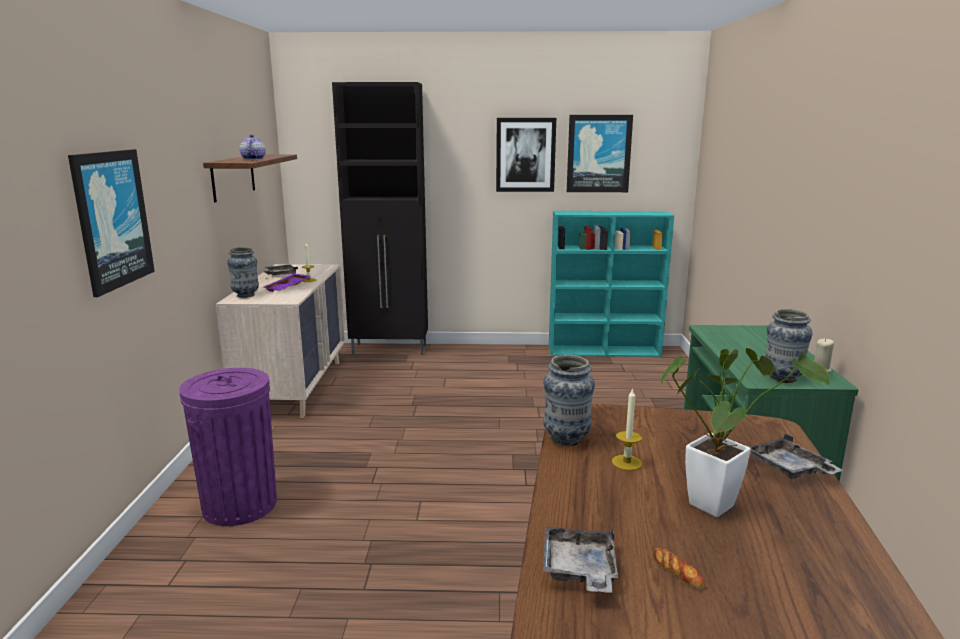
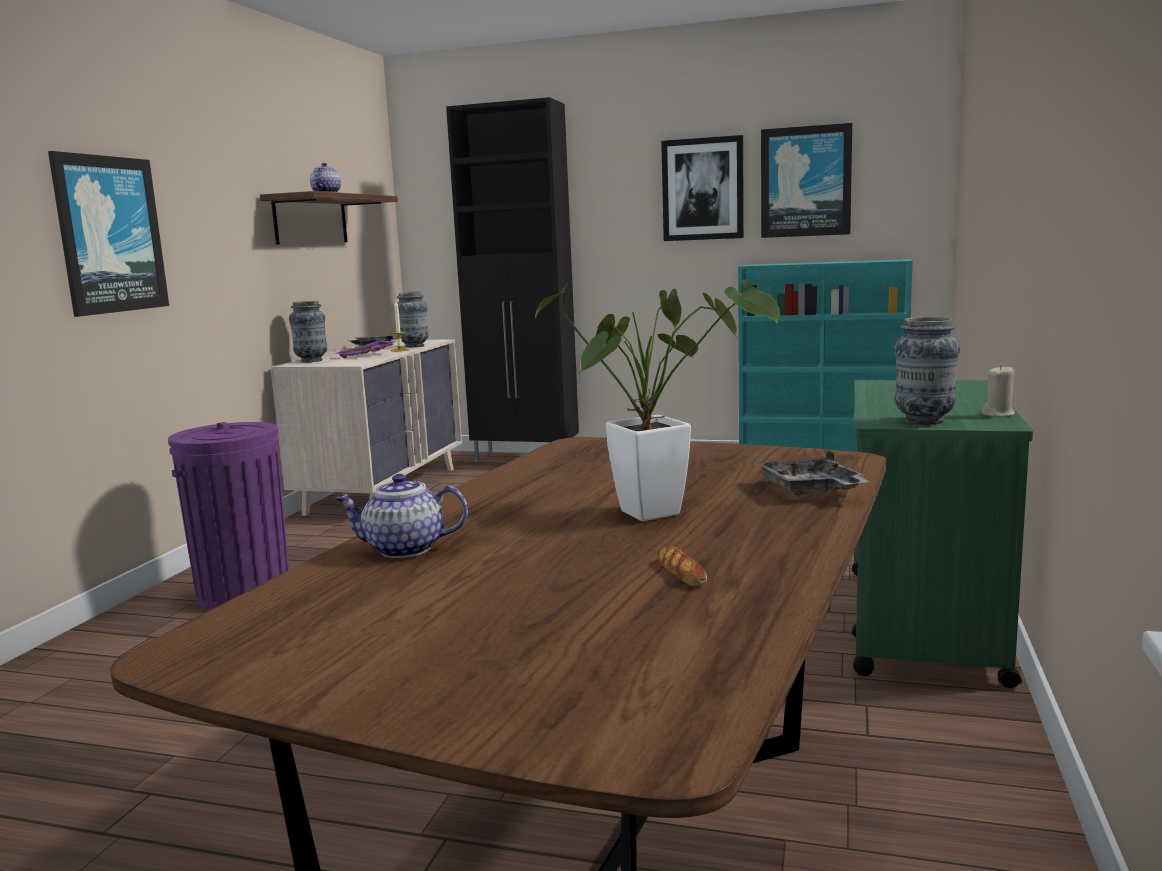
camera: 15 degrees right, 5 degrees down
(566, 439) = (537, 462): vase -> vase (414, 346)
(579, 569) = (403, 549): grey tray -> teapot
(627, 462) = (589, 480): candle -> none
(677, 572) = (523, 557): bread -> bread (681, 573)

